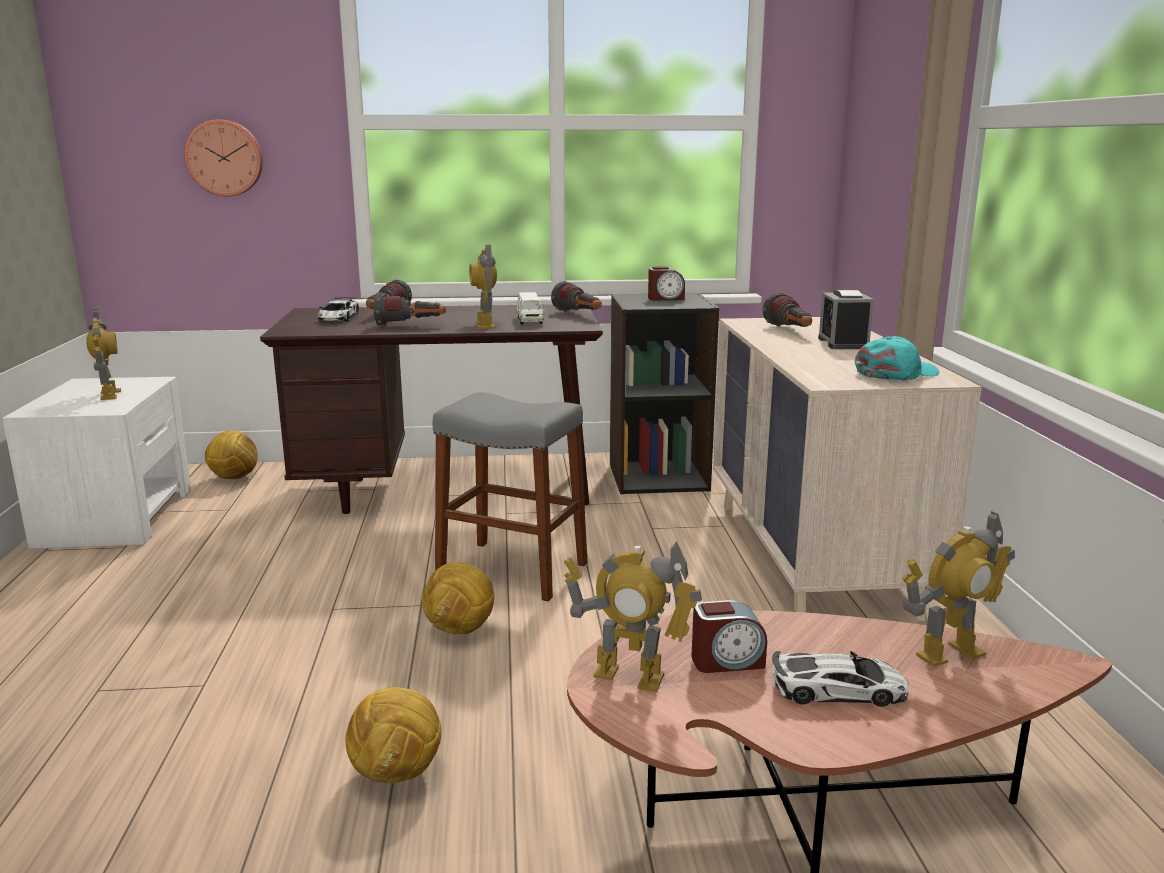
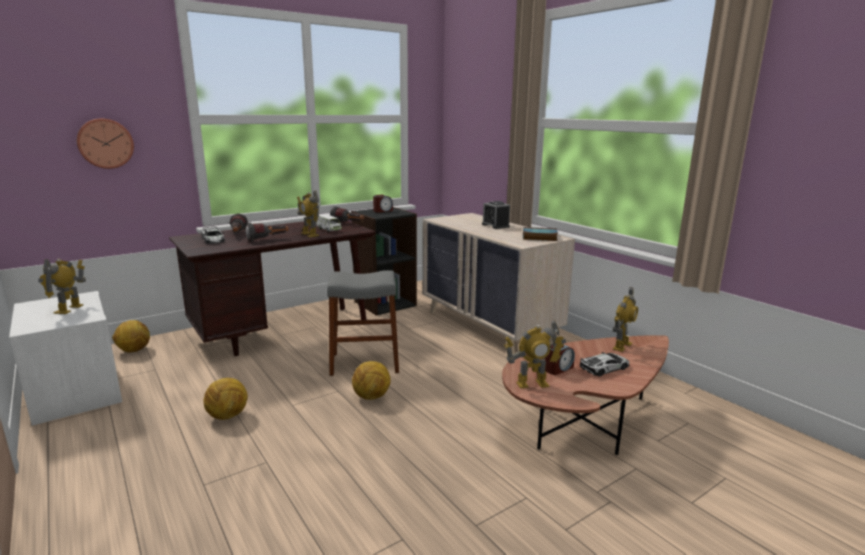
camera: 30 degrees left, 0 degrees up
(109, 395) = (69, 309): toy robot -> toy robot turned 120 degrees counterclockwise
(397, 774) = (417, 466): football -> football (228, 416)
(790, 332) = (465, 222): flashlight -> none
(896, 374) = (538, 237): turquoise cap -> book

